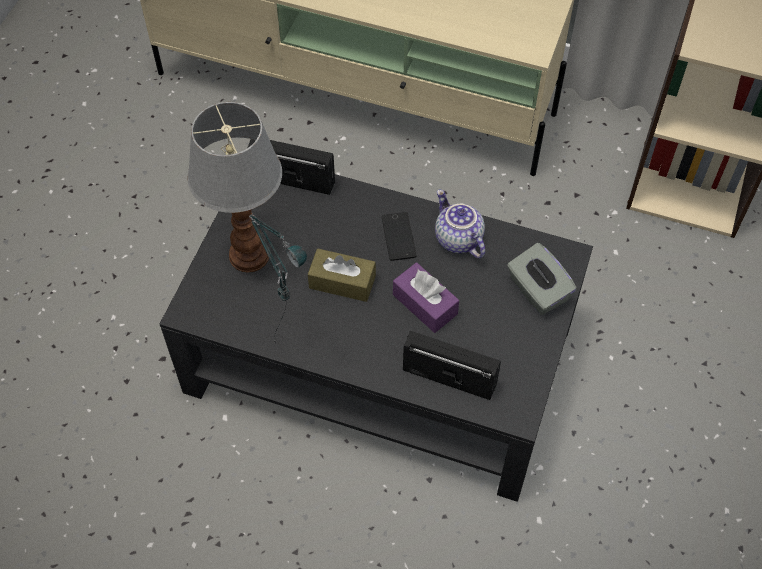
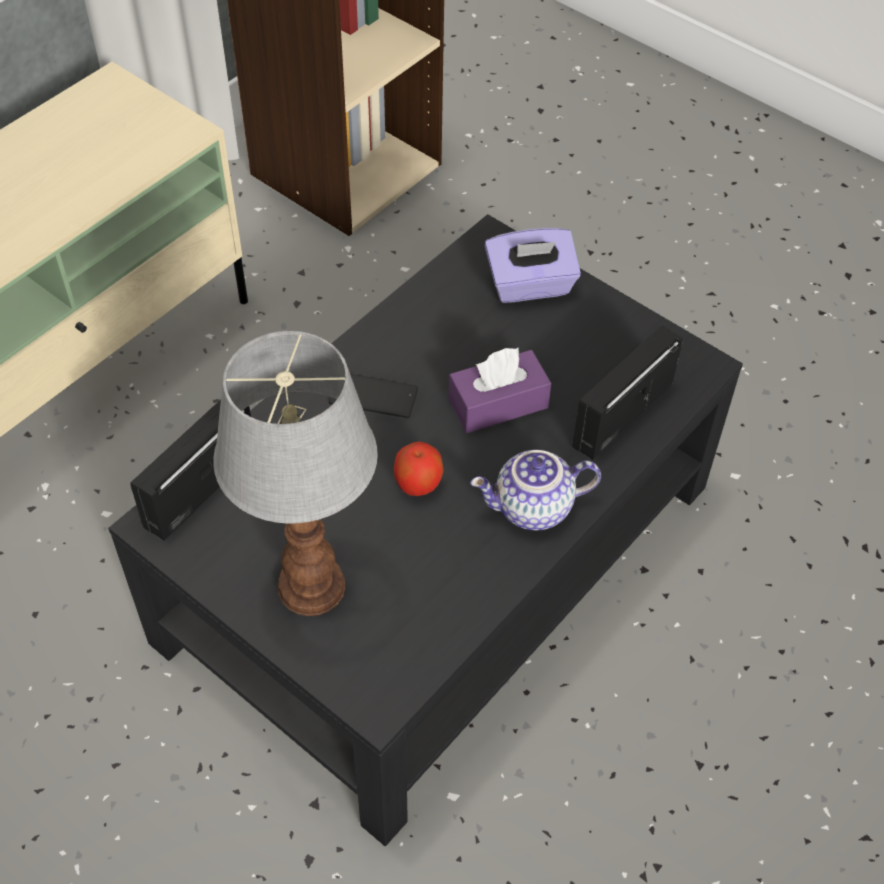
camera: 70 degrees left, 5 degrees down
(290, 345) = (497, 580): table lamp -> none
(342, 282) = (418, 484): brown tissue box -> apple
(457, 239) = (410, 336): teapot -> teapot (533, 509)
(537, 291) = (530, 286): grey tissue box -> purple tissue box

